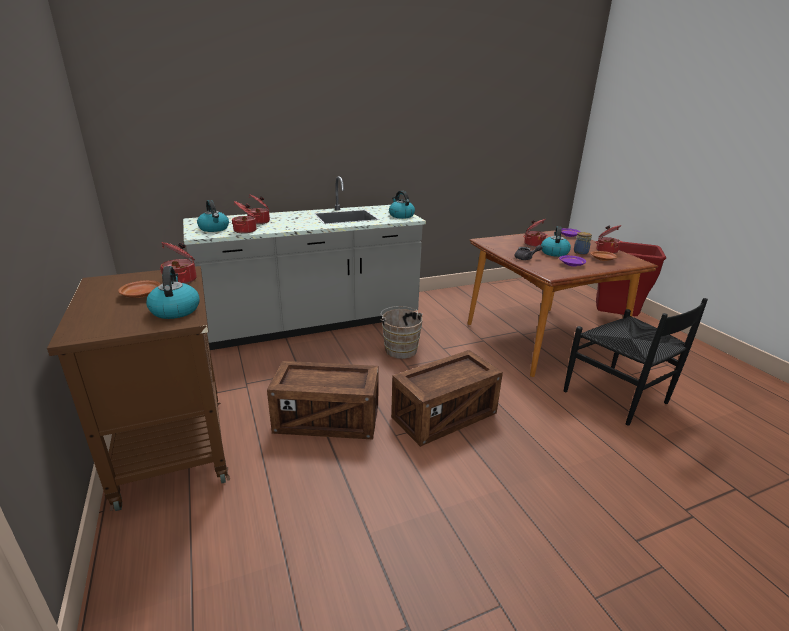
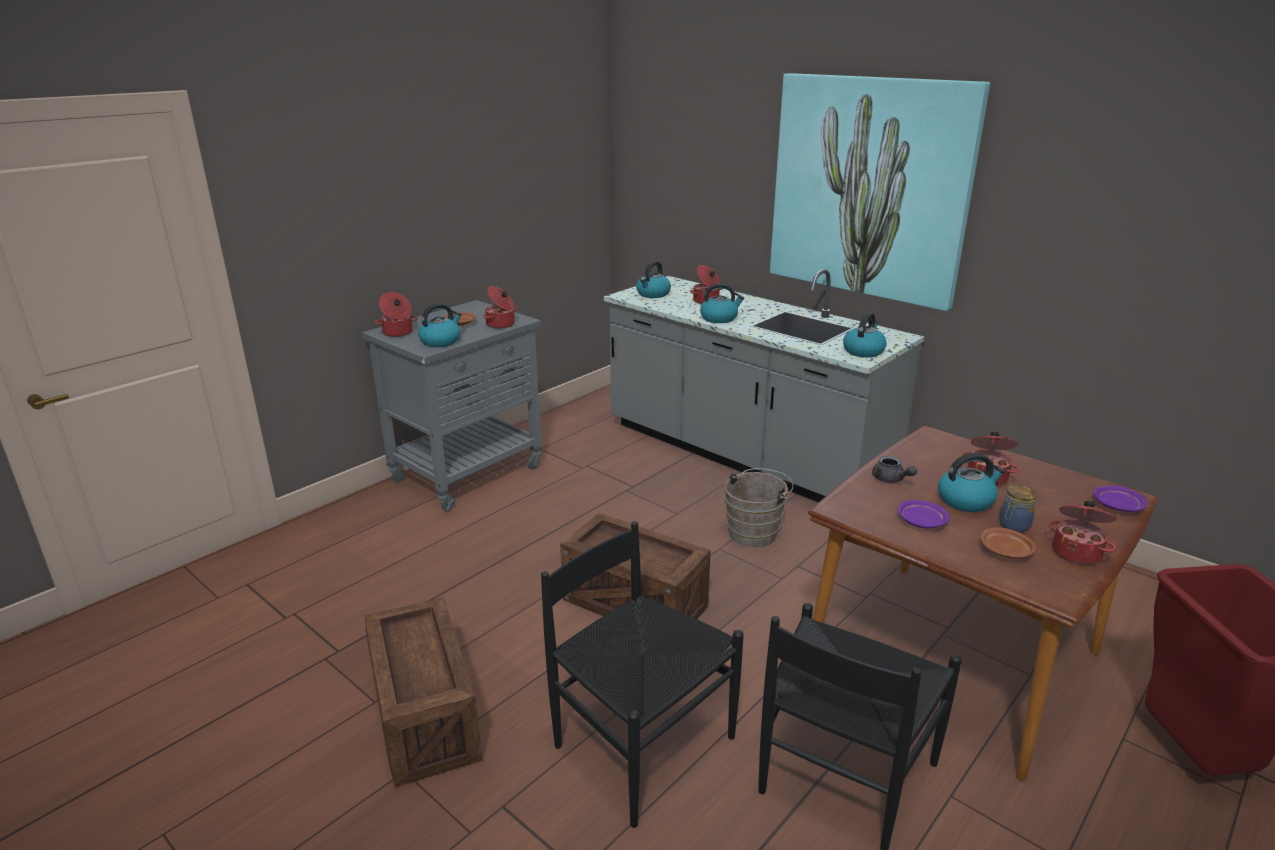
camera: 65 degrees right, 0 degrees up
(174, 451) = (468, 474): brown cart -> grey cart
(246, 230) = (666, 305): cooking pot -> cooking pot (398, 333)
(298, 226) = (719, 318): none -> kettle
(327, 420) = (564, 529): crate -> crate (425, 716)
(348, 118) = (869, 188): none -> picture
(584, 457) = (639, 745): none -> black chair

